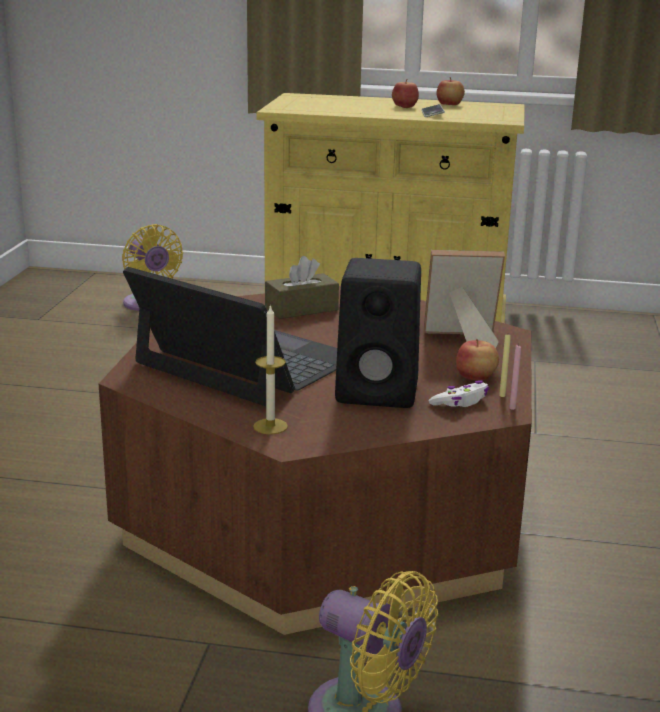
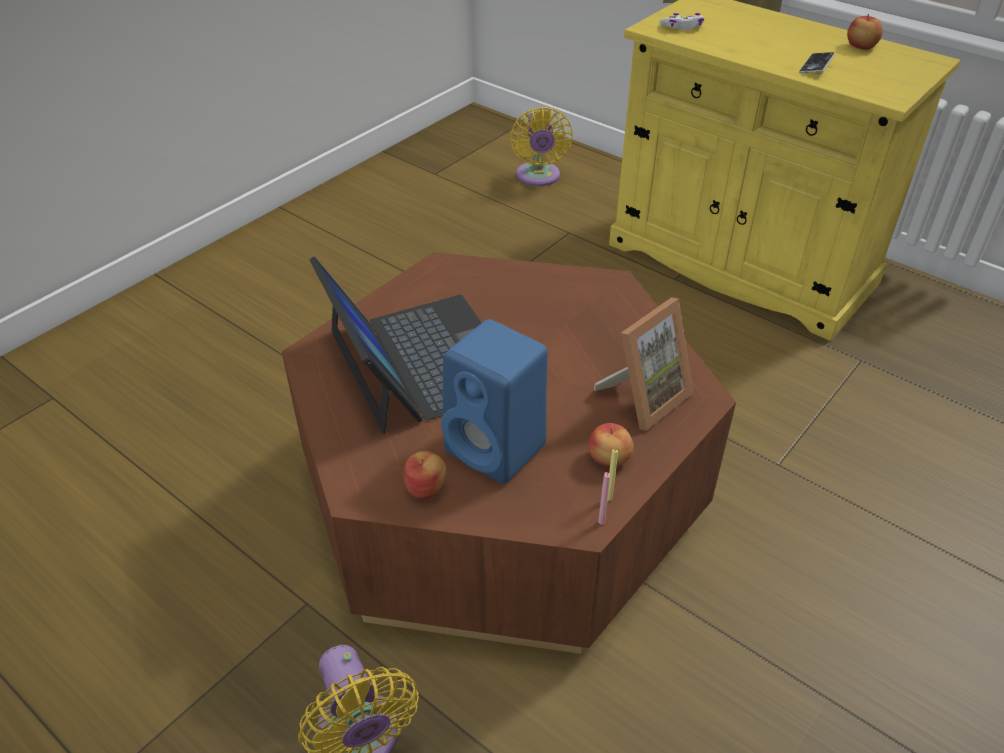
camera: 30 degrees right, 20 degrees up
(270, 426) = (362, 463): candle -> none
(301, 309) = (535, 296): brown tissue box -> none
(380, 392) = (498, 449): black speaker -> blue speaker
(405, 106) = (801, 43): apple -> apple (426, 488)
(460, 402) = (559, 493): white game controller -> white game controller (682, 27)
(461, 342) = (644, 397): picture frame -> picture frame turned 105 degrees clockwise

